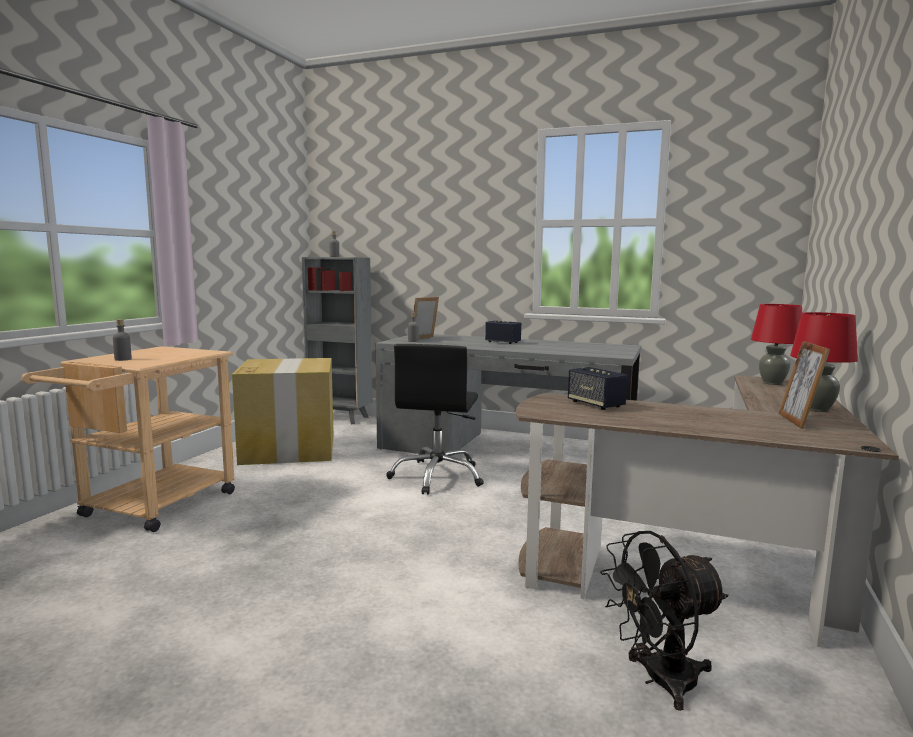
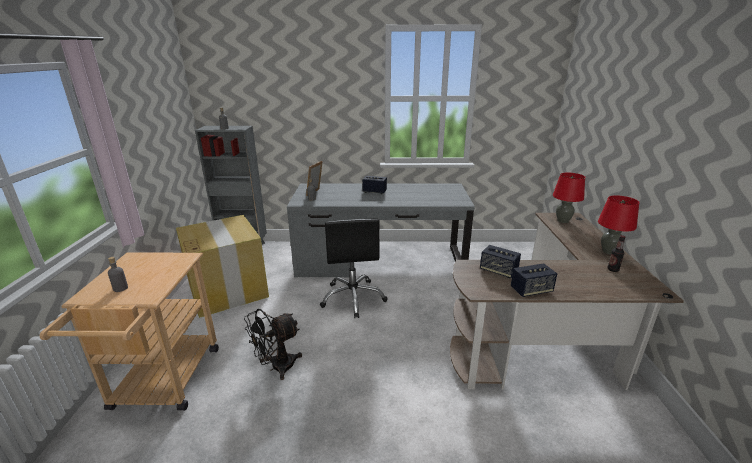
camera: 20 degrees left, 15 degrees up
(623, 420) = (531, 290): none -> speaker
(659, 680) = (574, 442): black fan -> black fan (277, 367)
(798, 421) = (613, 269): picture frame -> bottle

